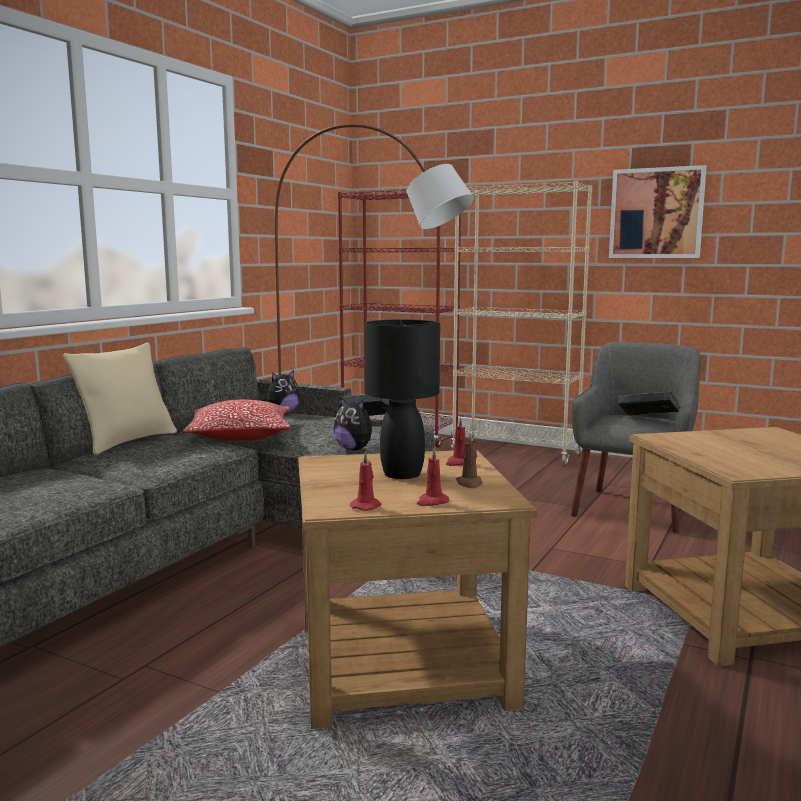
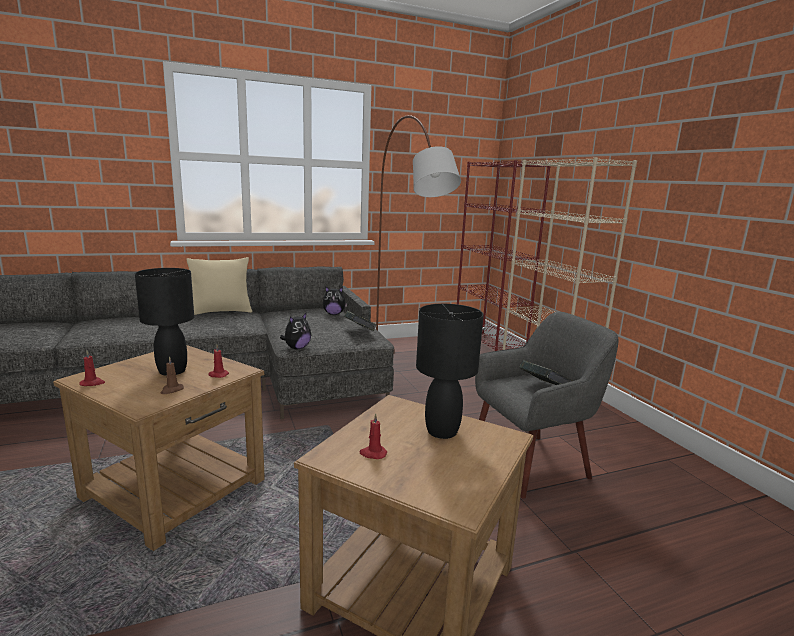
camera: 40 degrees right, 5 degrees up
(240, 436) = (275, 322): pillow -> none
(355, 449) = (297, 348): plush toy -> plush toy turned 135 degrees counterclockwise
(432, 502) = (117, 393): red candle -> red candle (373, 453)
(656, 213) = (692, 190): picture -> none
(738, 440) = (442, 431): none -> black table lamp

